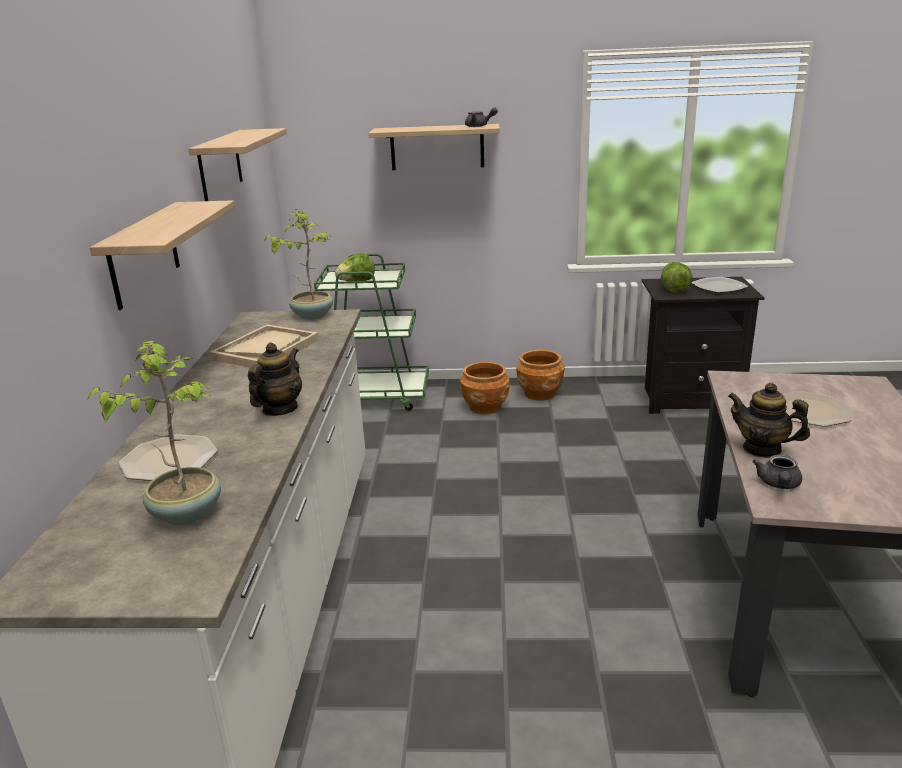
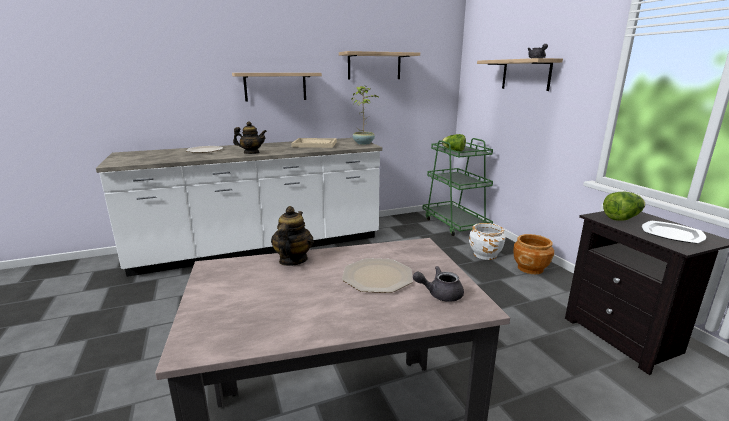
camera: 65 degrees right, 5 degrees down
(186, 512) = (164, 156): potted plant -> none
(485, 407) = (485, 254): brown planter -> white planter
(778, 485) = (238, 267): grey teapot -> grey teapot (440, 294)

